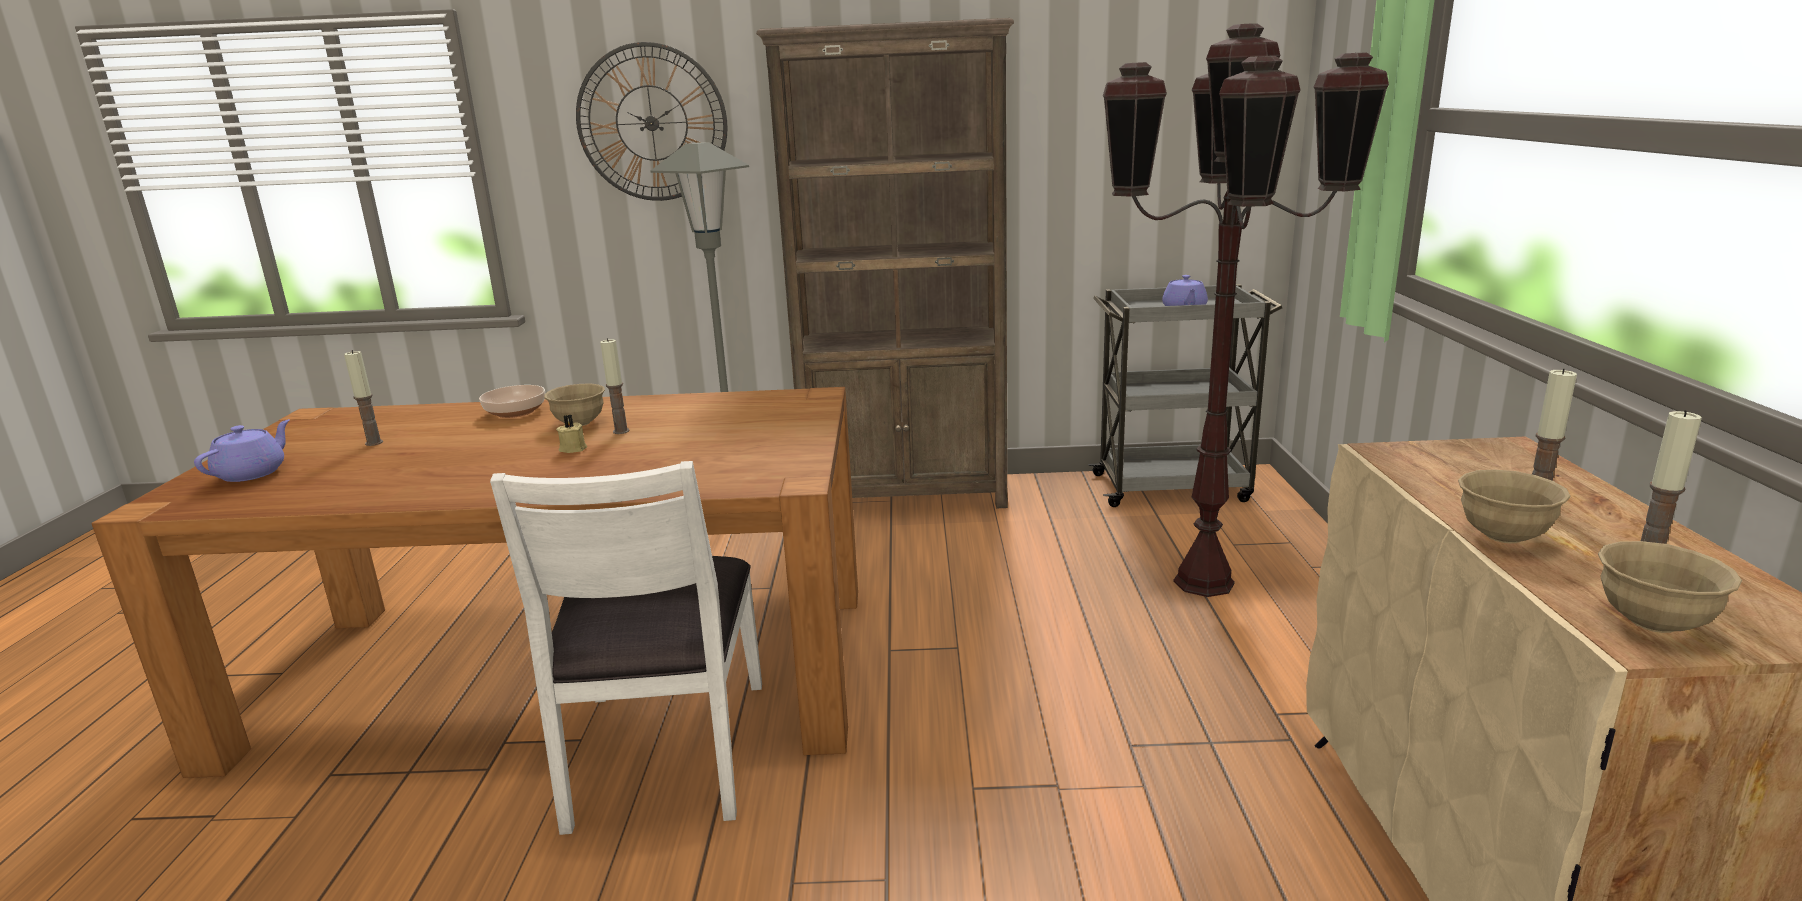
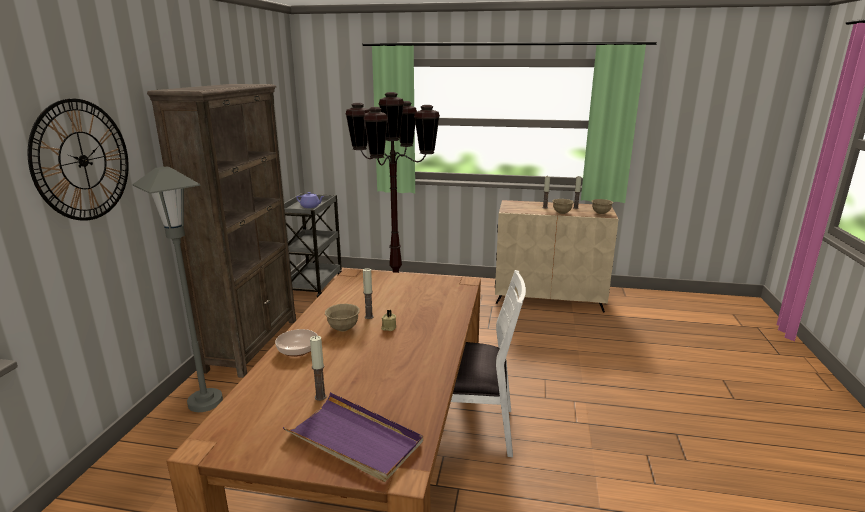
camera: 80 degrees left, 0 degrees up
(253, 473) = (354, 439): purple teapot -> purple tray

